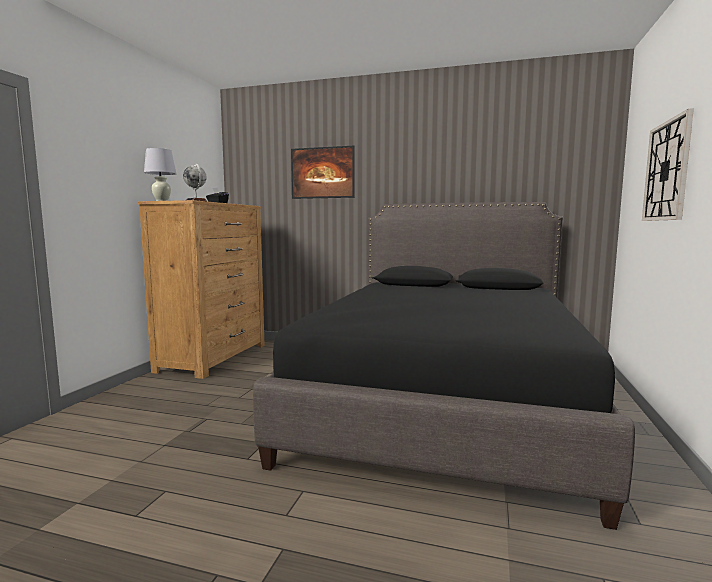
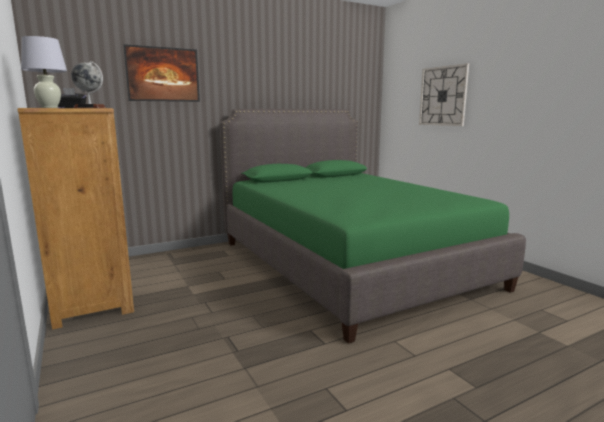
camera: 45 degrees left, 5 degrees up
(444, 402) = (349, 263): black bed -> green bed

